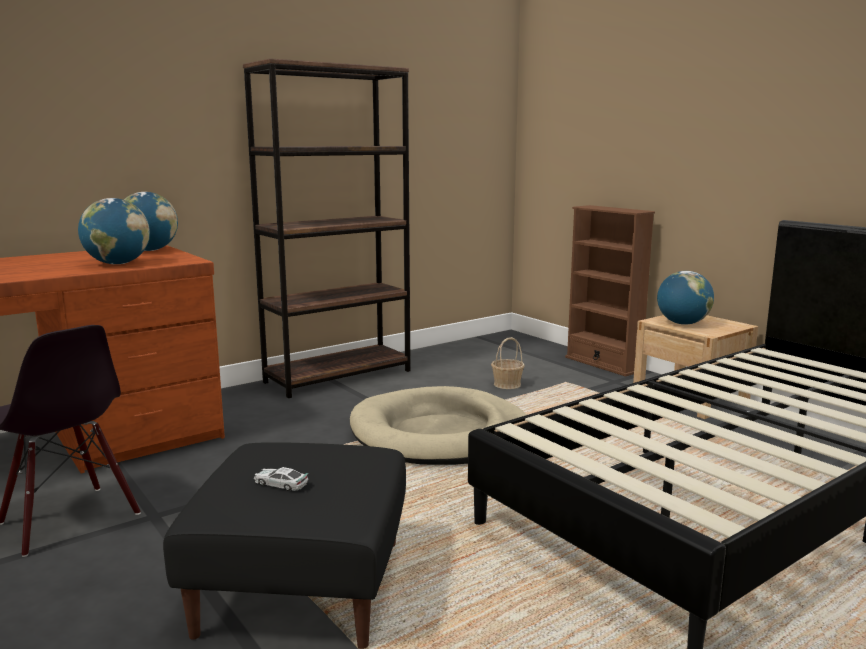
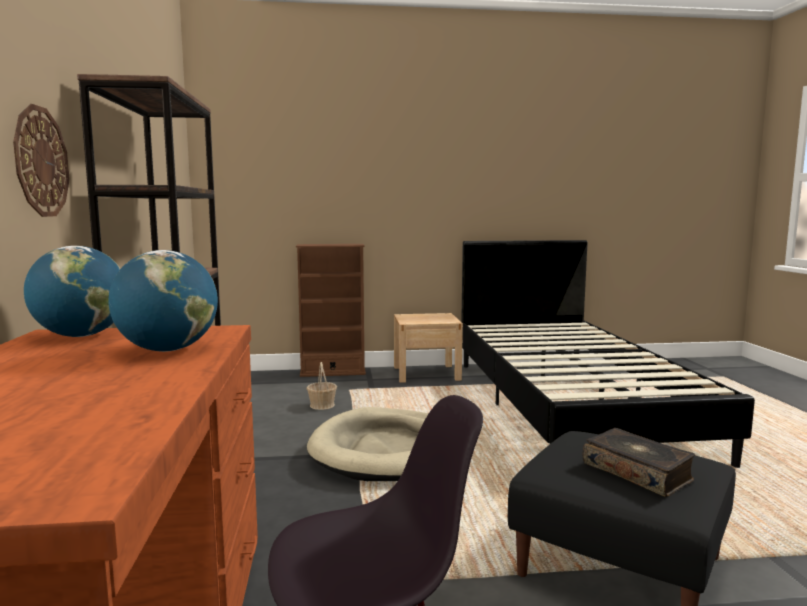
camera: 60 degrees left, 5 degrees down
(194, 133) = (41, 162): none -> wall clock
(281, 484) = (637, 472): toy car -> book
(682, 323) = (423, 320): globe -> none

